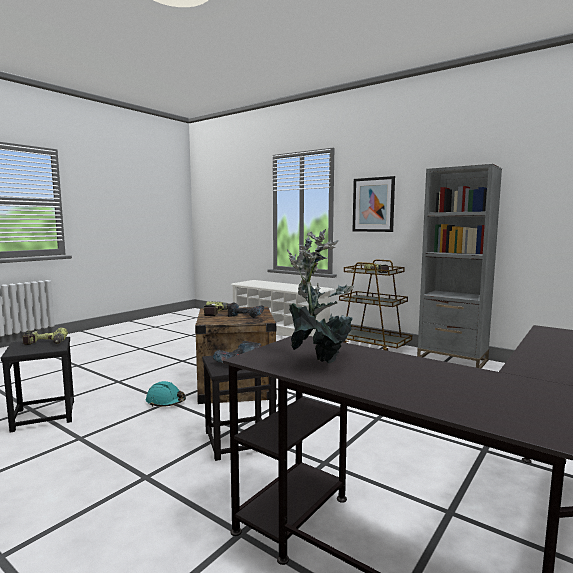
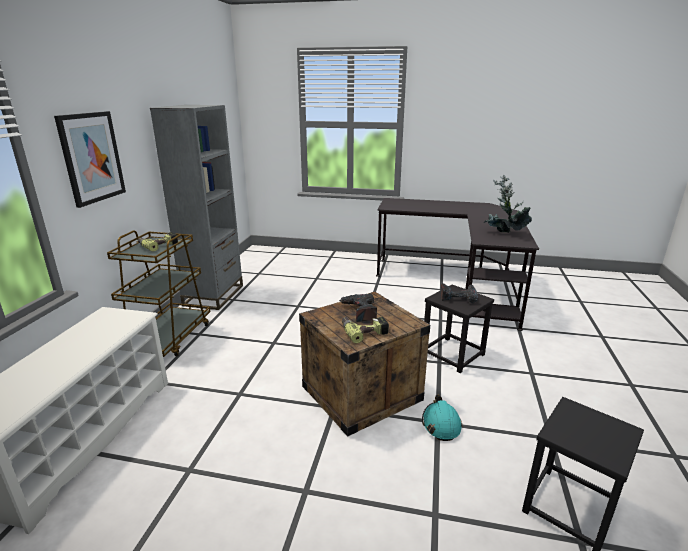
camera: 115 degrees left, 15 degrees up
(44, 343) = (580, 432): power drill -> none

